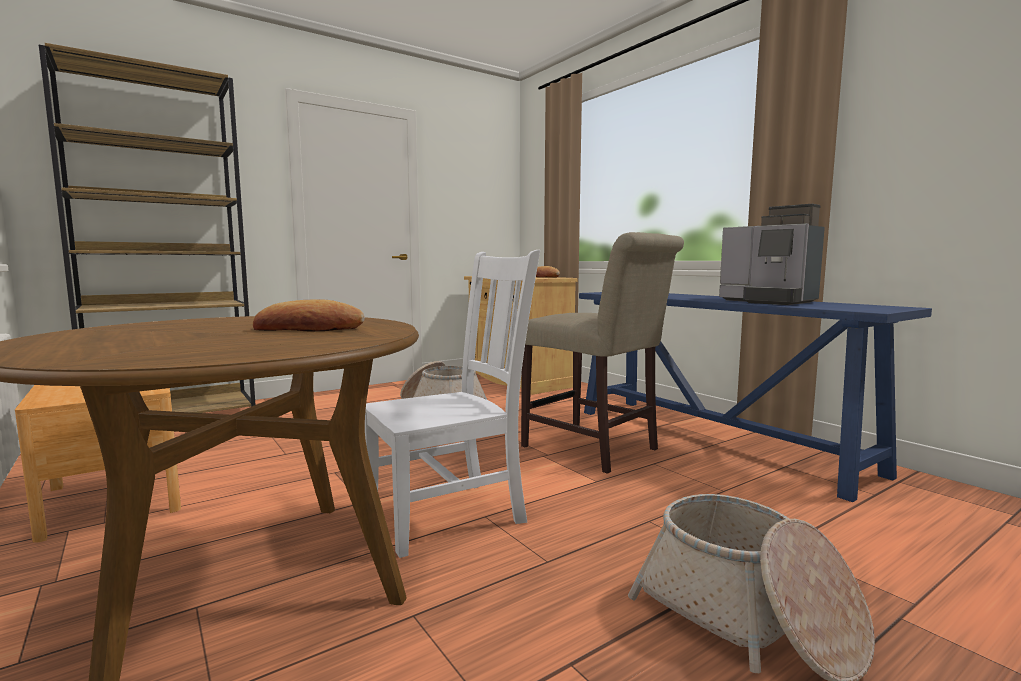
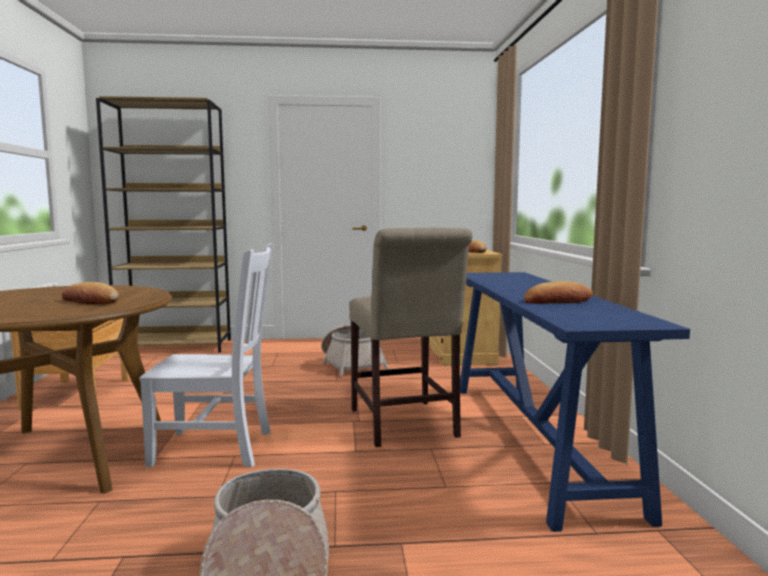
camera: 30 degrees right, 0 degrees up
(769, 301) = (558, 301): coffee machine -> bread

